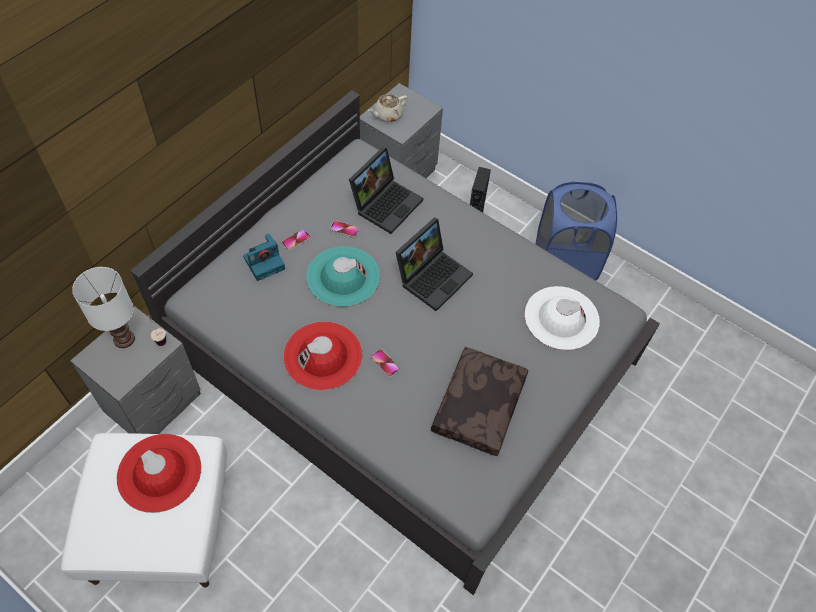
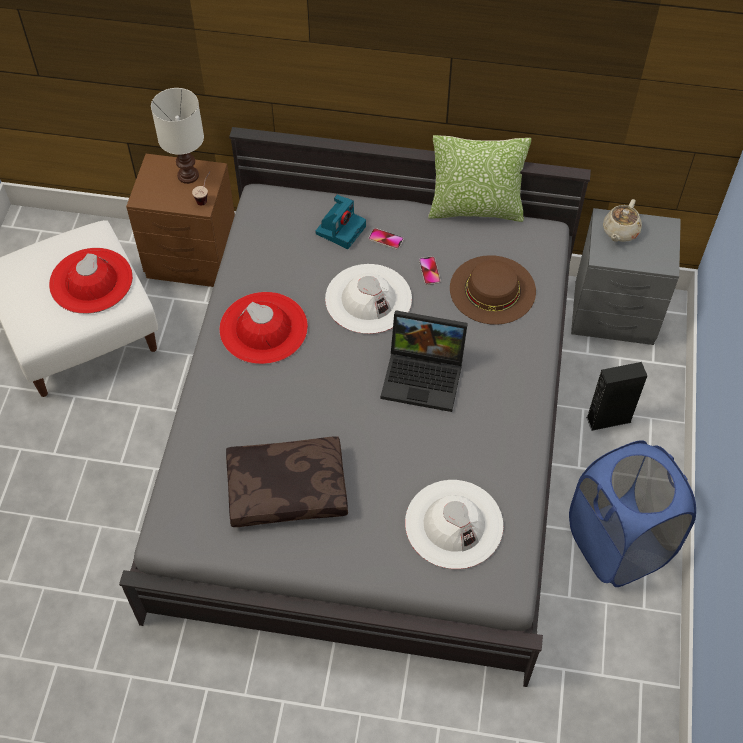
camera: 65 degrees right, 0 degrees up
(155, 402) = (194, 260): grey nightstand -> brown nightstand
(265, 262) = (341, 229): camera -> camera turned 90 degrees counterclockwise
(309, 177) = (475, 209): none -> pillow
(343, 276) = (368, 299): turquoise hat -> white hat
(385, 363) = (287, 383): phone -> none
(386, 203) = (492, 289): laptop -> brown hat
(387, 115) = (620, 231): beige teapot -> beige teapot turned 90 degrees counterclockwise

